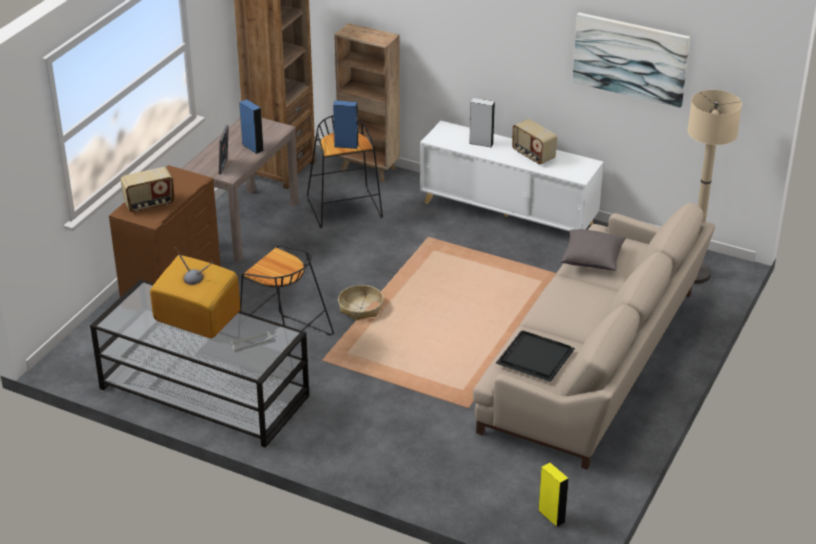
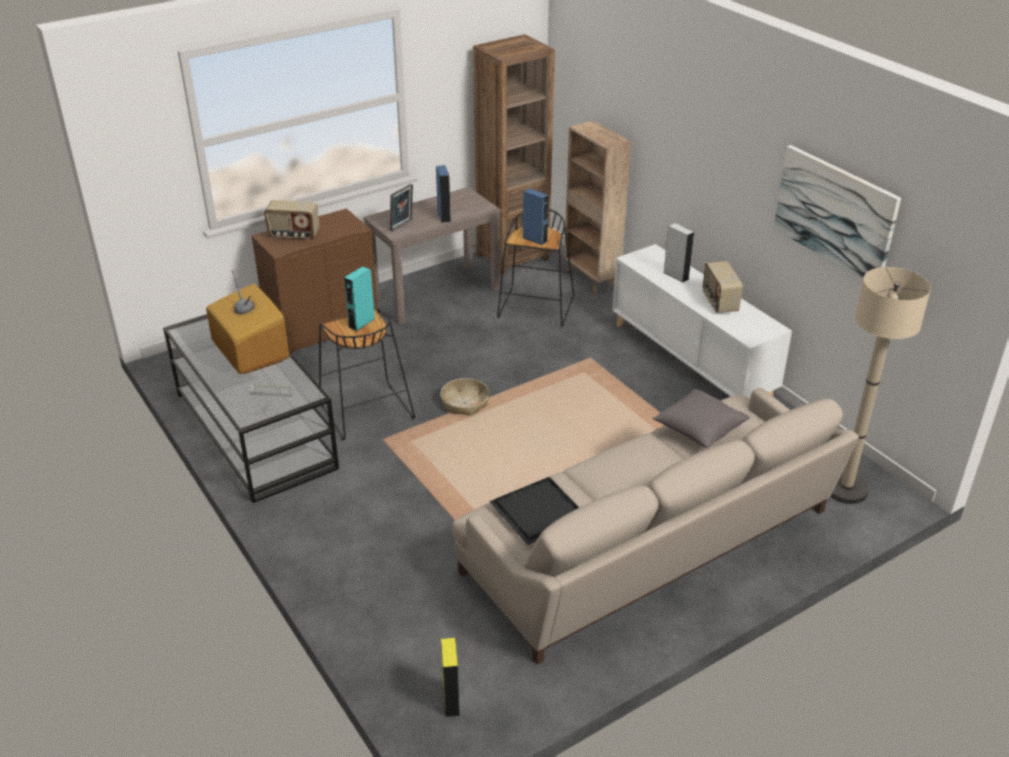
camera: 30 degrees right, 0 degrees up
(276, 262) = (361, 323): none -> turquoise speaker

